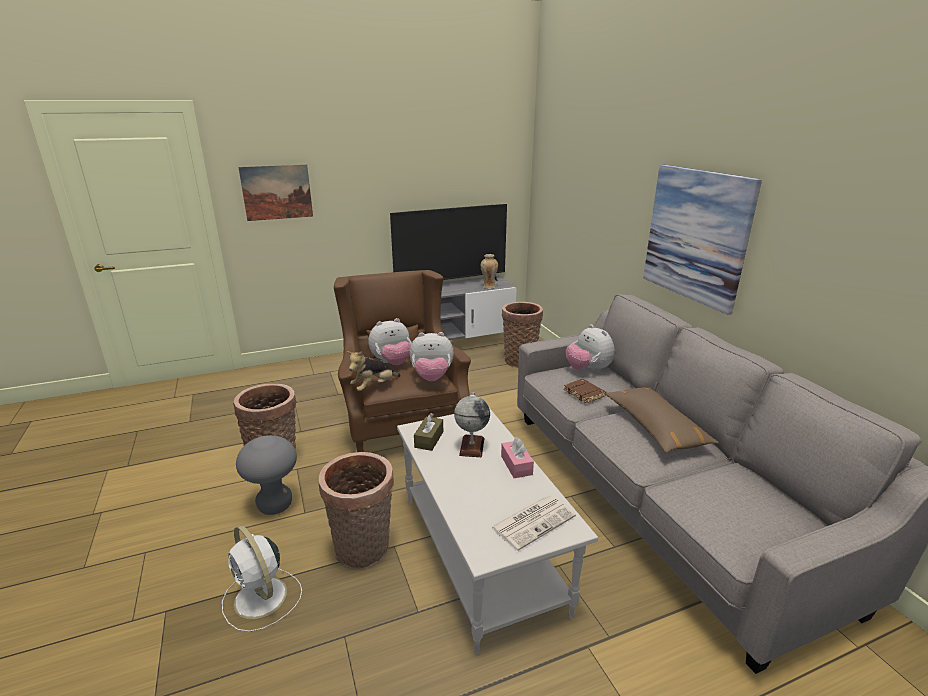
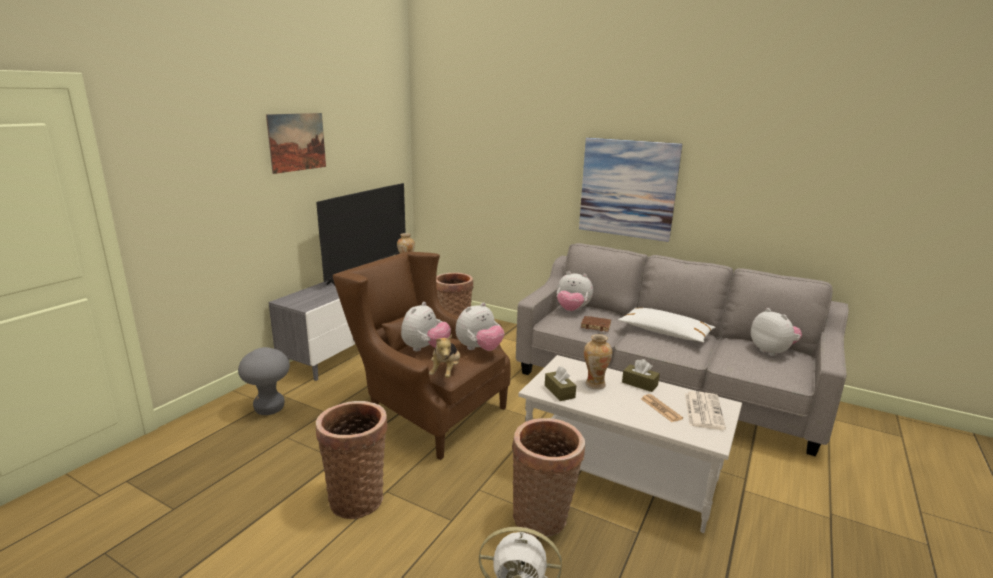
camera: 40 degrees left, 5 degrees down
(275, 505) = (414, 530): grey stool -> grey stool (269, 409)
(277, 192) = (191, 189): picture -> picture (297, 142)
(472, 446) = (594, 384): globe -> vase
(492, 497) = (661, 408): none -> newspaper
(516, 465) = (639, 384): pink tissue box -> brown tissue box
(655, 427) = (665, 332): brown pillow -> white pillow
(772, 504) = (772, 351): none -> plush toy

